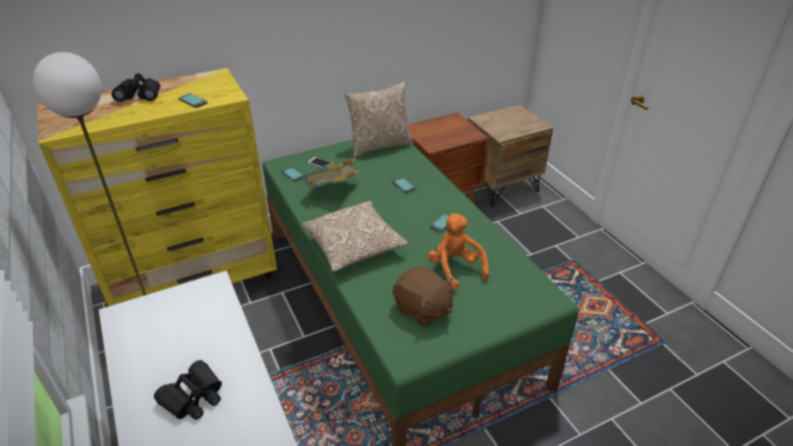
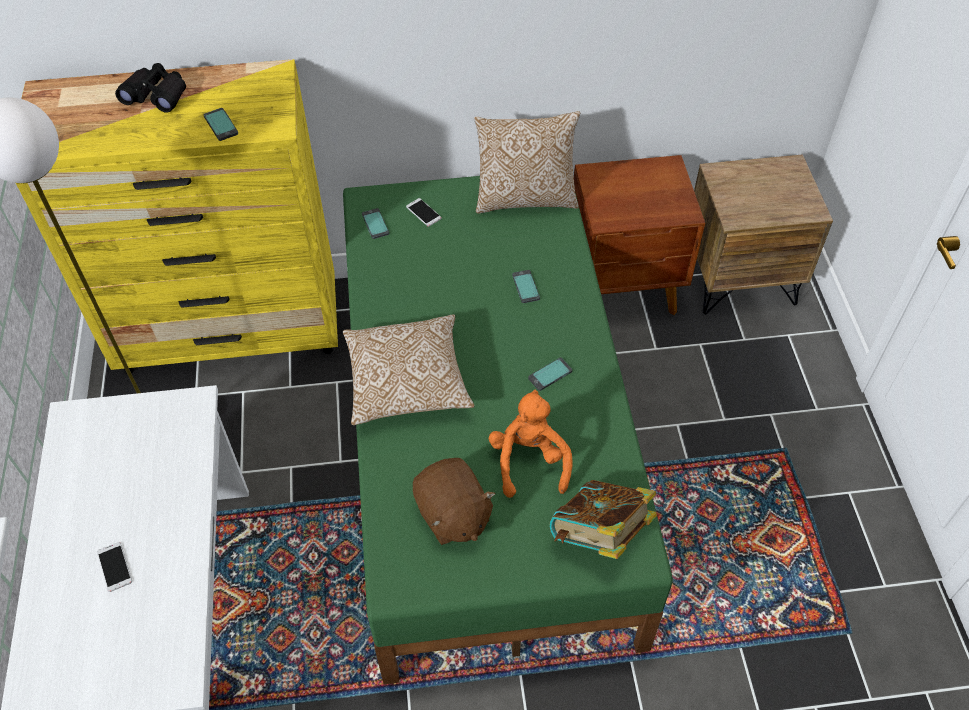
camera: 20 degrees right, 15 degrees up
(193, 397) = (114, 567): black binoculars -> phone
(333, 191) = (420, 271): book -> book (600, 535)

